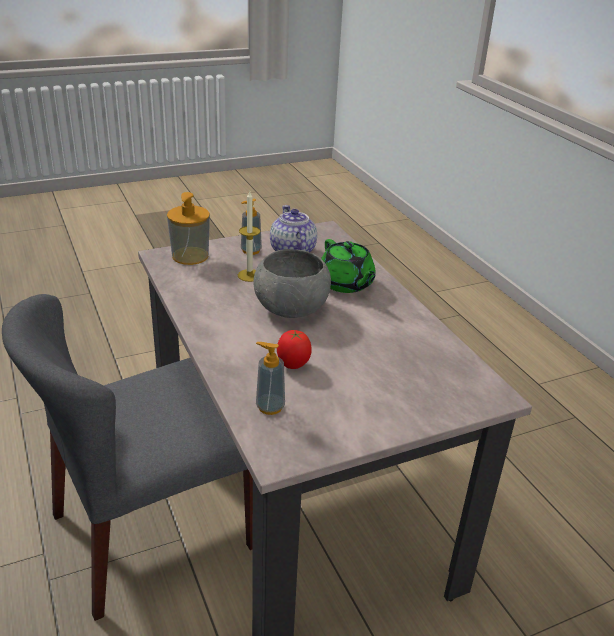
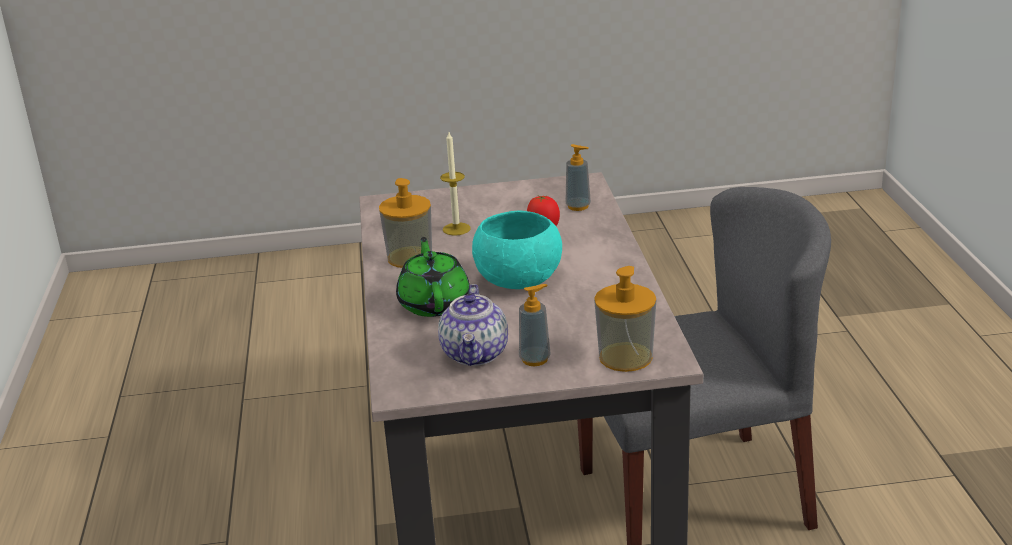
camera: 160 degrees left, 5 degrees down
(249, 275) = (551, 322): candle -> candle (456, 229)
(290, 308) = (519, 280): grey bowl -> turquoise bowl
(400, 324) = (409, 257): none -> soap dispenser

